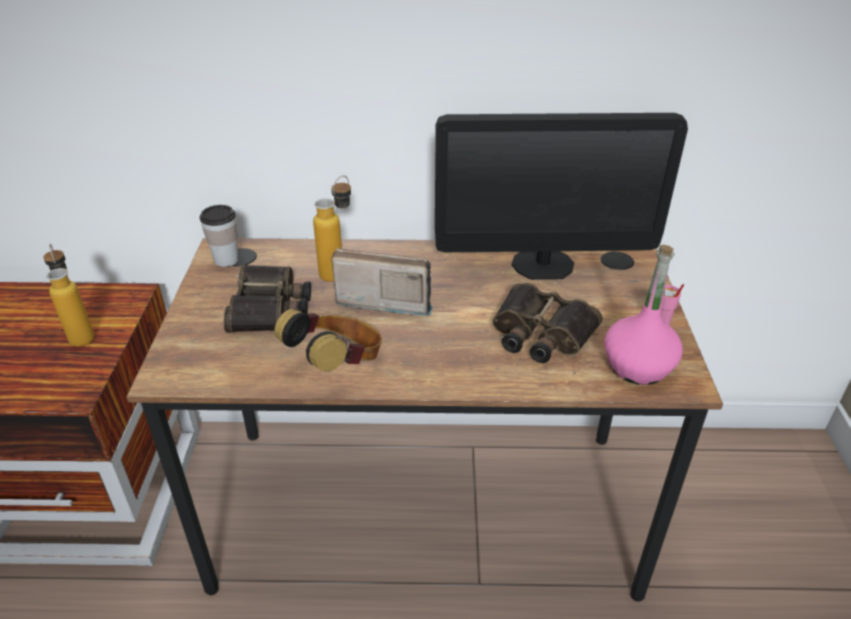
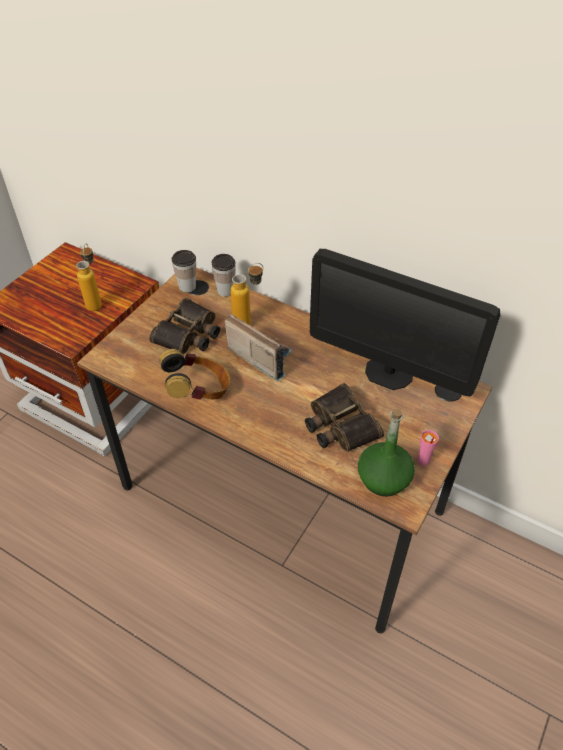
camera: 30 degrees right, 10 degrees up
(281, 249) = (225, 291): none -> cup
(638, 366) = (384, 478): pink bottle -> green bottle

